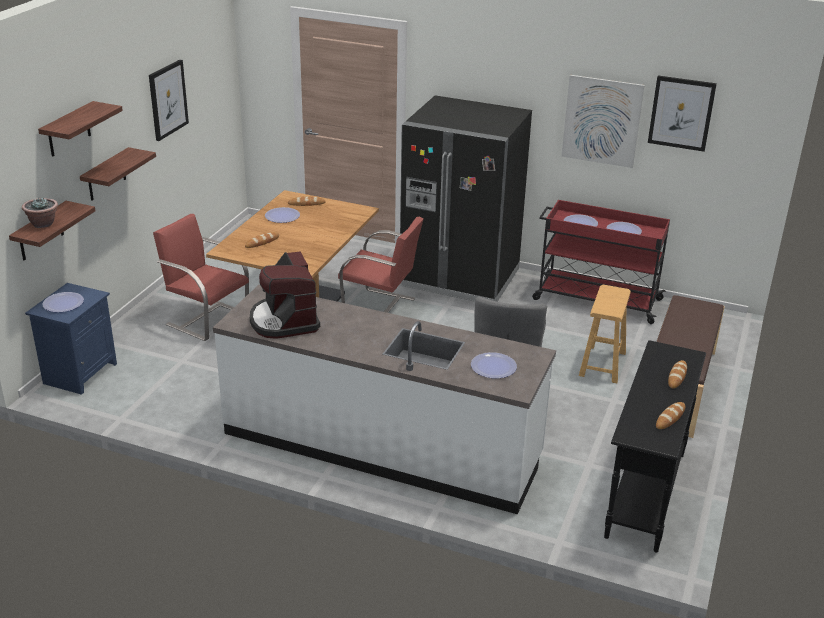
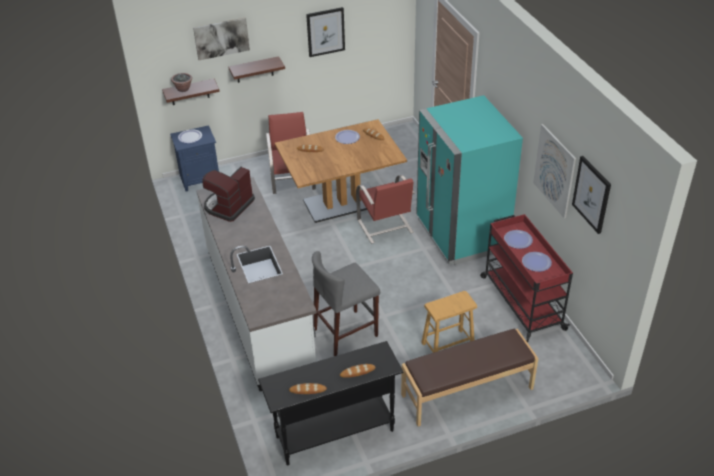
camera: 50 degrees right, 10 degrees up
(68, 130) = (221, 38): shelf -> picture
(460, 278) = (461, 235): black fridge -> turquoise fridge
(493, 367) = (270, 297): plate -> none

